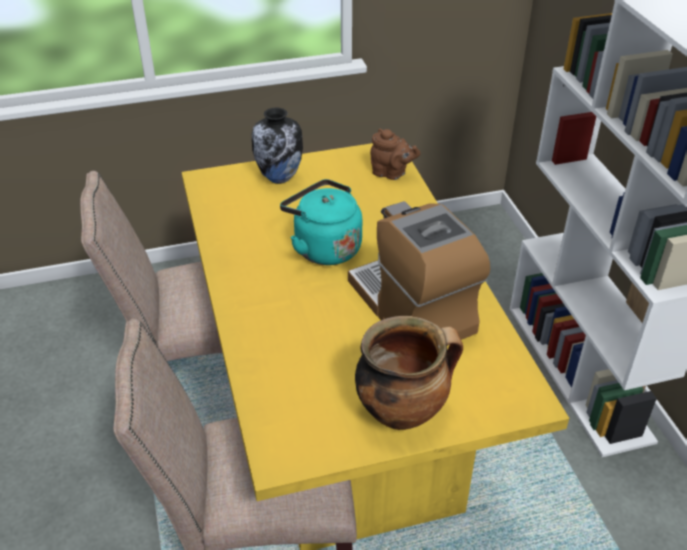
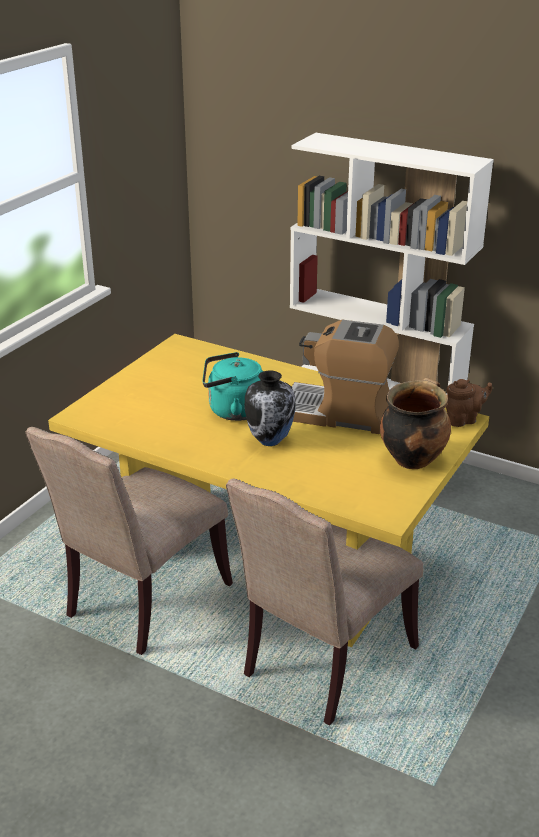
camera: 45 degrees left, 10 degrees down
(280, 178) = (132, 389): vase -> vase (270, 440)
(391, 173) = (205, 353): brown teapot -> brown teapot (463, 420)

